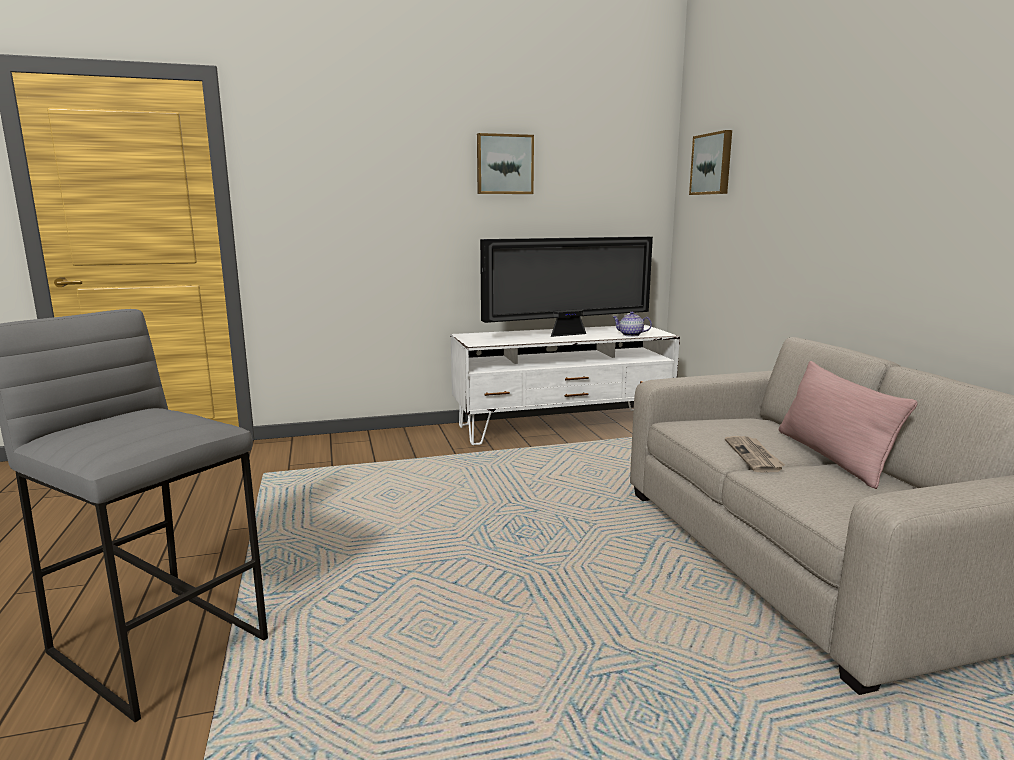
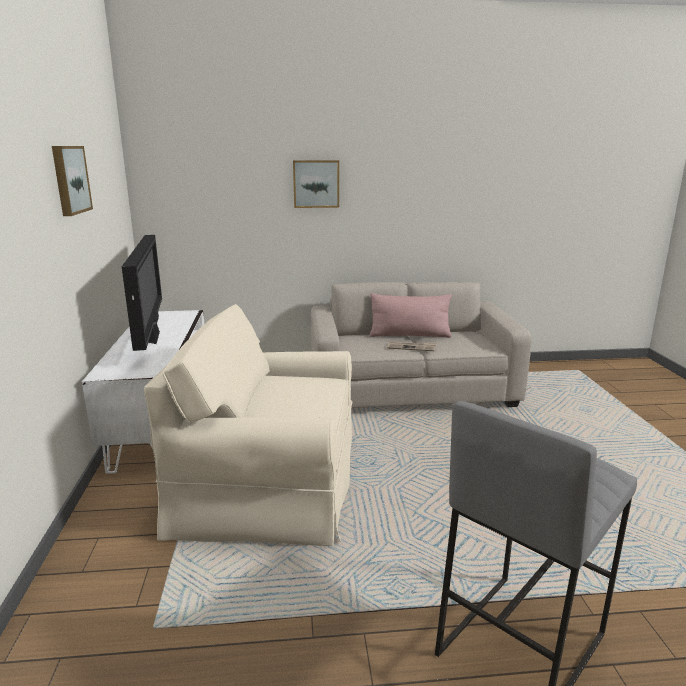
camera: 80 degrees left, 5 degrees up
(459, 485) = (269, 483): none -> beige armchair
(630, 335) = (183, 320): teapot -> none
(712, 164) = (187, 171): picture -> picture (316, 184)

